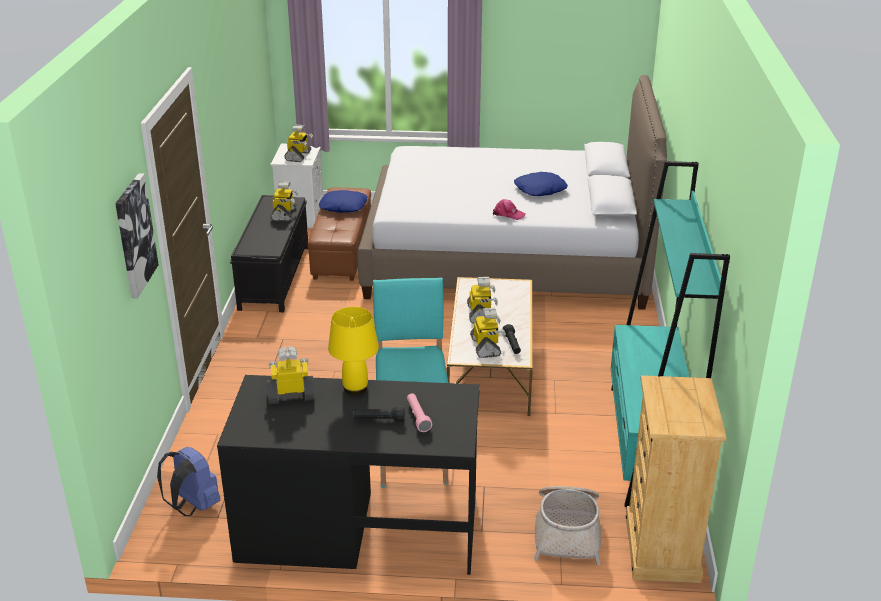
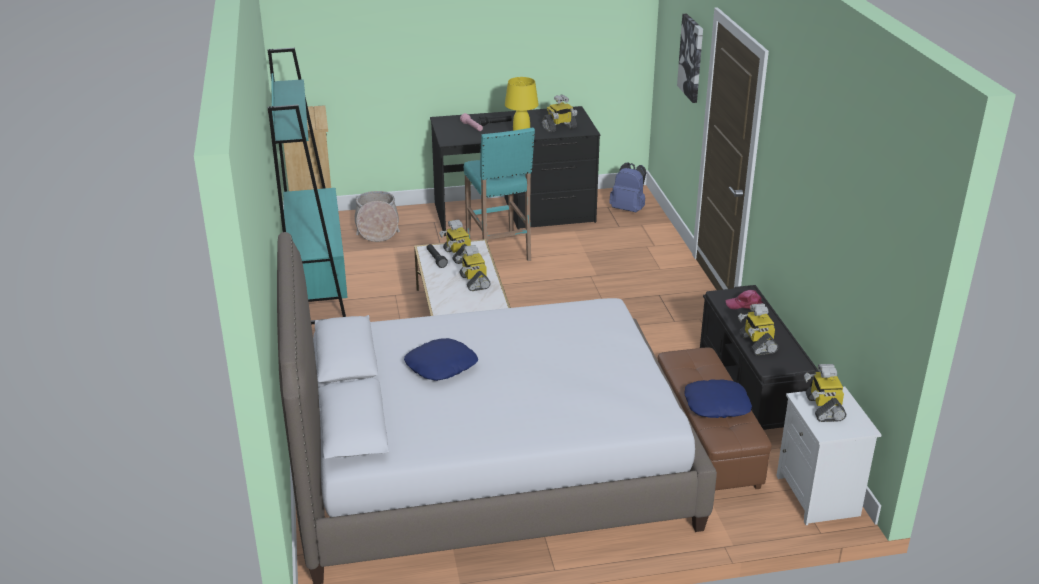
camera: 165 degrees right, 0 degrees up
(508, 214) = (471, 319): pink cap -> pink cap (745, 304)

